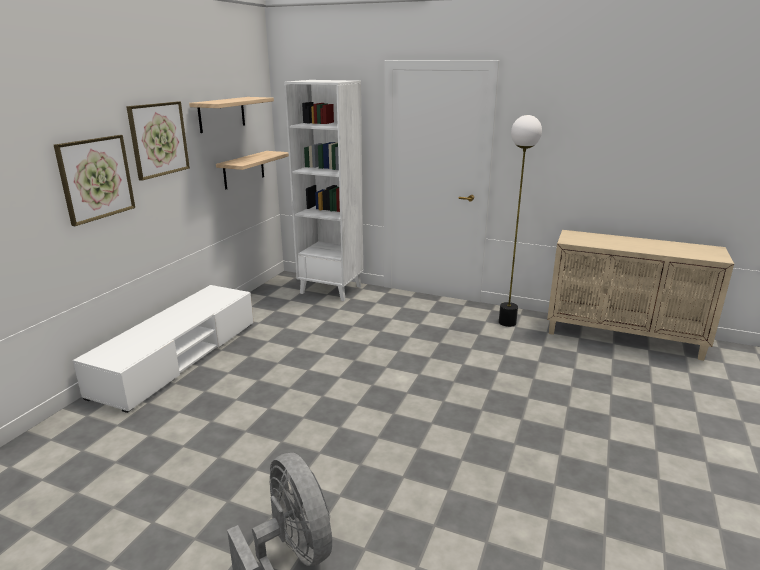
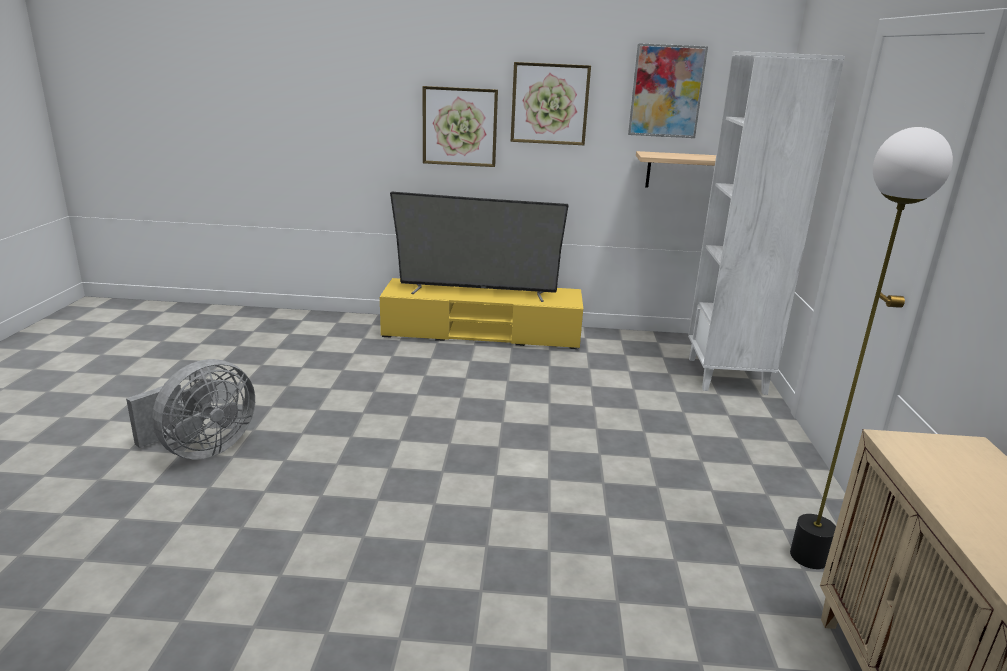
camera: 70 degrees right, 0 degrees up
(170, 324) = (477, 292): none -> television
(178, 357) = (482, 333): white tv stand -> yellow tv stand
(222, 114) = (666, 91): shelf -> picture

